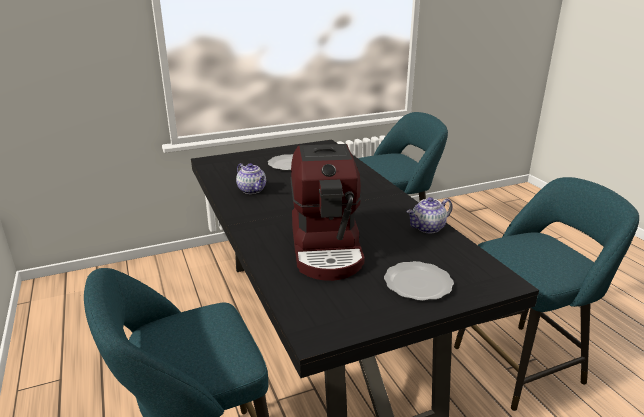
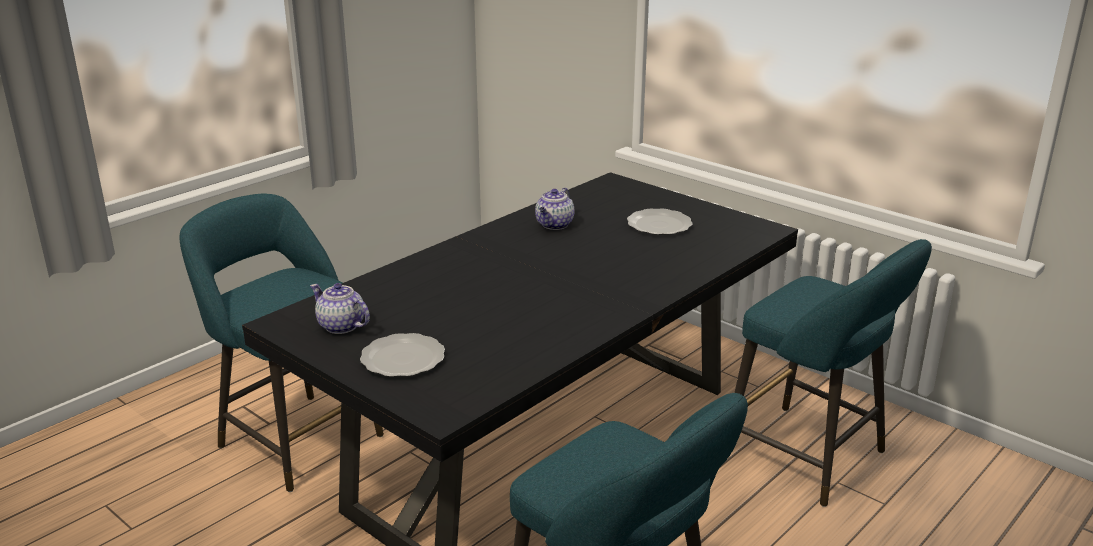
camera: 65 degrees right, 0 degrees up
(327, 249) = (443, 296): coffee machine -> none
(428, 228) = (549, 346): teapot -> teapot (340, 326)

